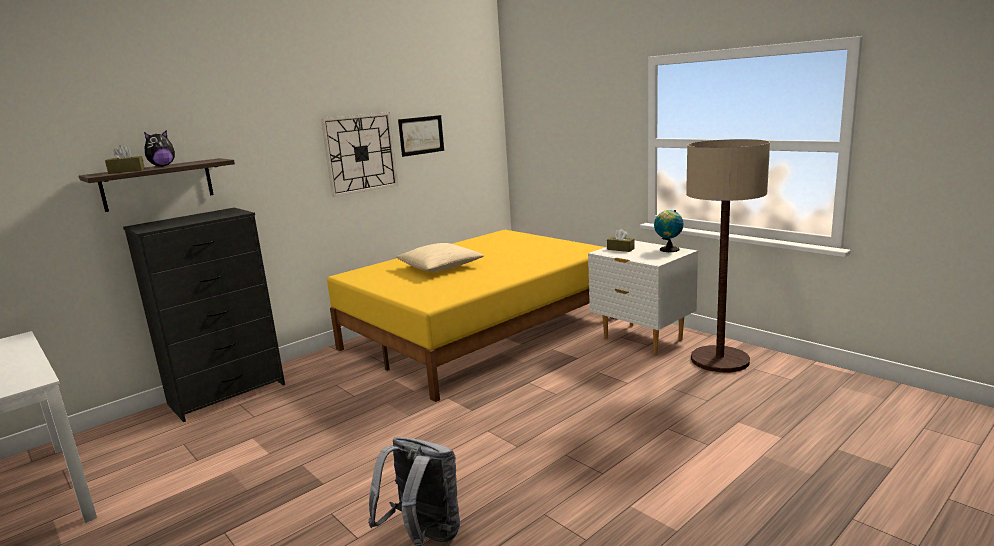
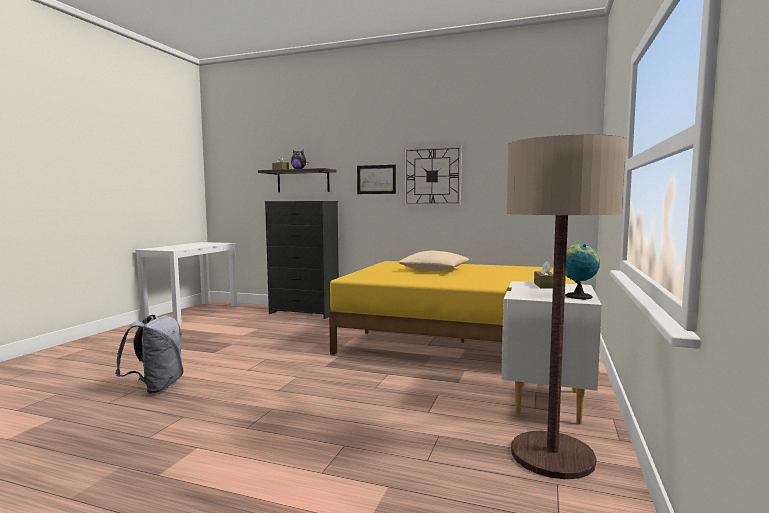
camera: 60 degrees right, 10 degrees down
(421, 135) = (492, 166): picture -> picture (376, 179)

